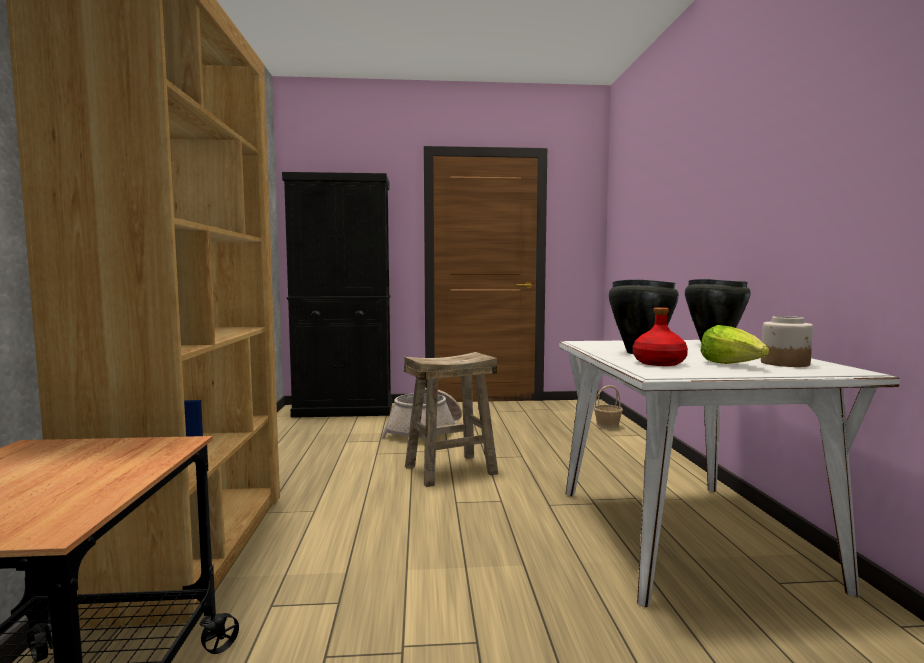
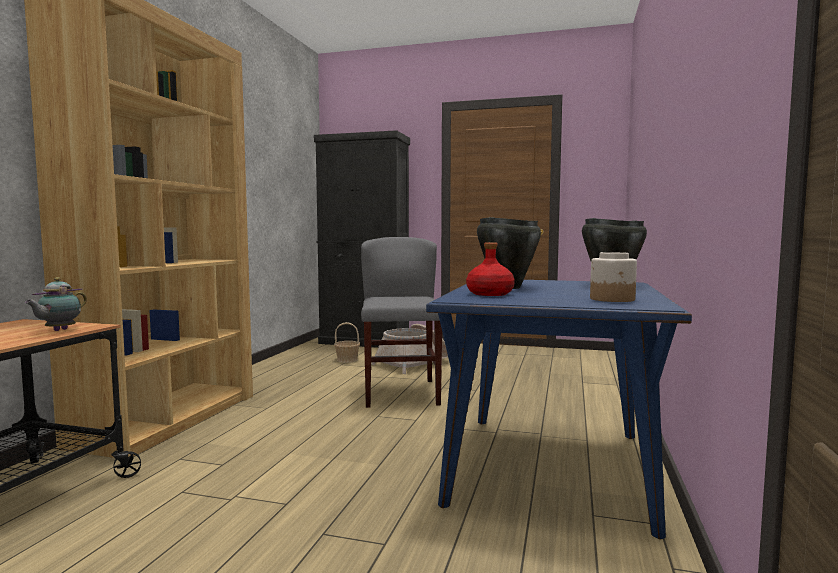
camera: 20 degrees right, 0 degrees up
(137, 457) = (58, 330): none -> teapot
(450, 470) = (401, 393): beige stool -> grey chair
(607, 426) = (593, 374): basket -> basket (347, 360)
(685, 535) = (550, 467): white dining table -> blue dining table
(732, 364) = (554, 297): lettuce -> none

